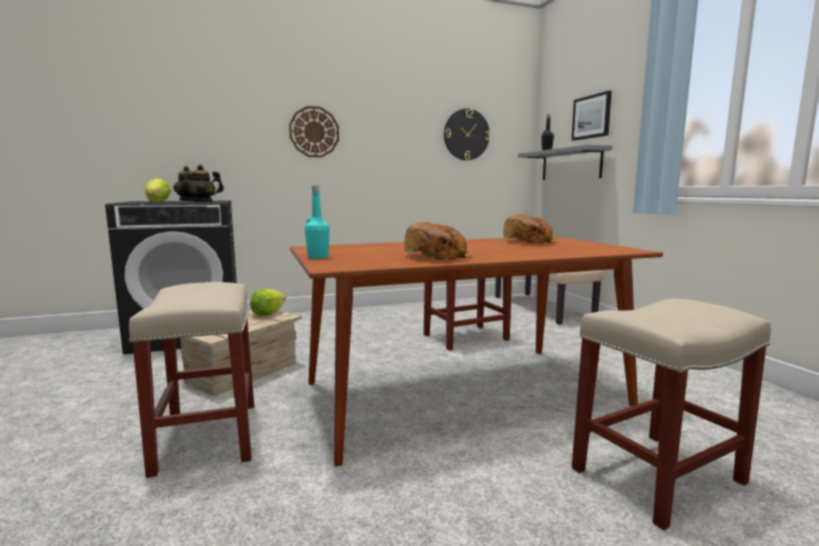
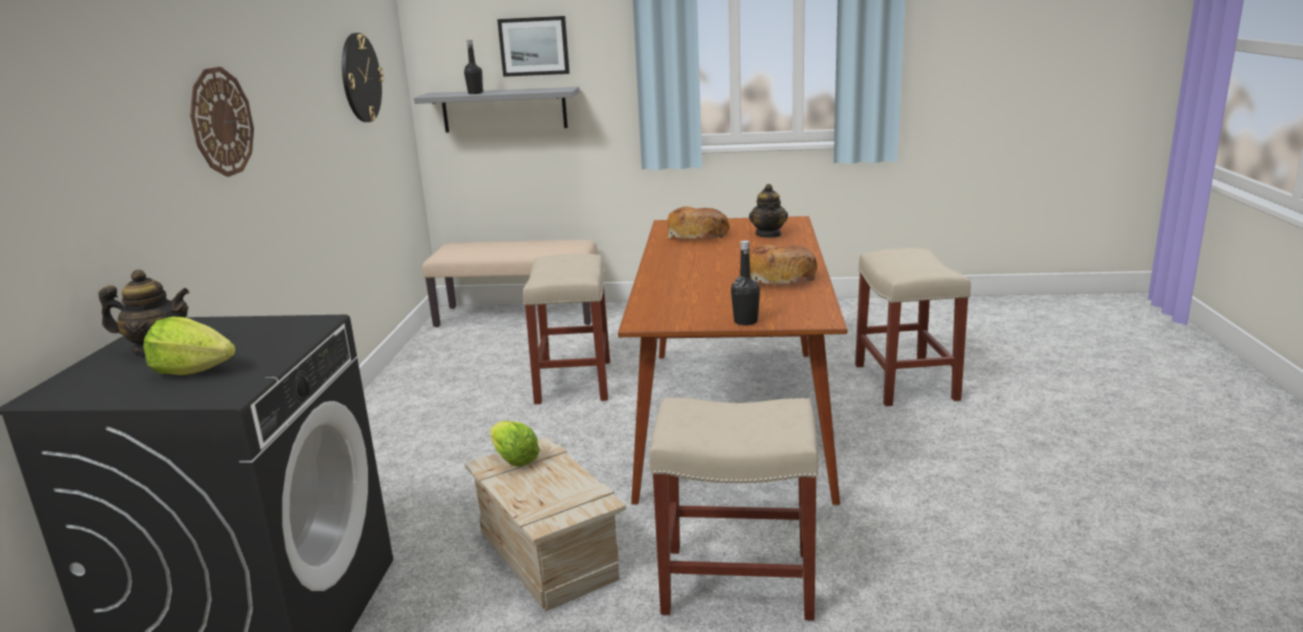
camera: 65 degrees left, 10 degrees up
(203, 201) = (254, 333): teapot -> teapot (768, 234)
(318, 257) = (745, 321): turquoise bottle -> black bottle

